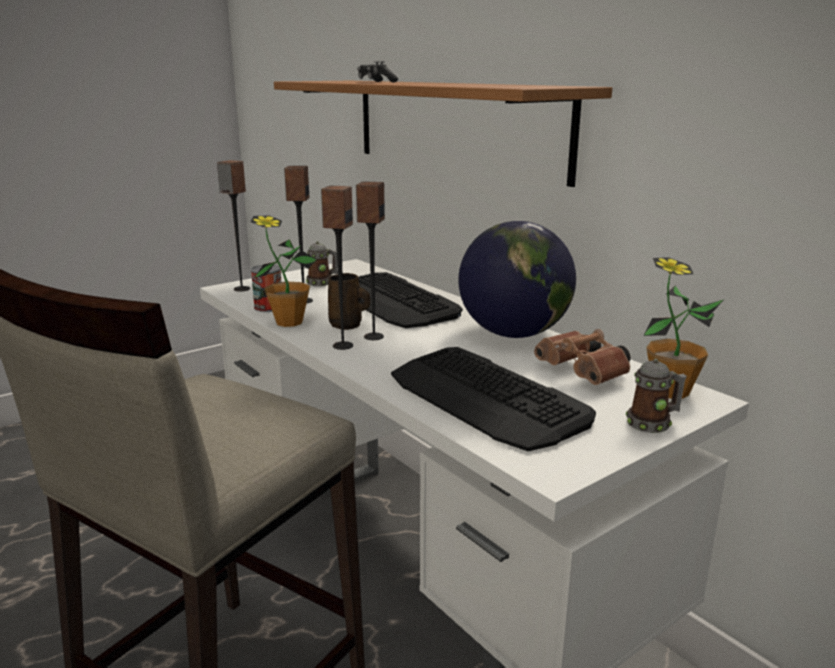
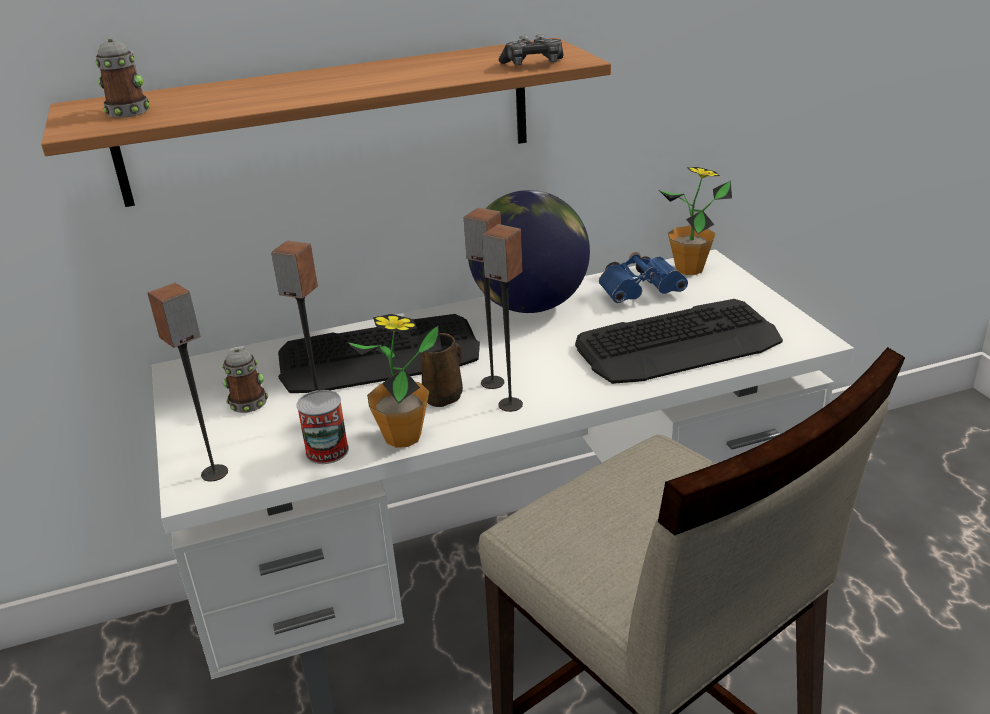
camera: 70 degrees left, 10 degrees up
(376, 82) = (271, 94): game controller -> game controller (533, 64)
(585, 373) = (642, 293): brown binoculars -> blue binoculars
(653, 423) = (743, 288): mug -> mug (130, 110)

